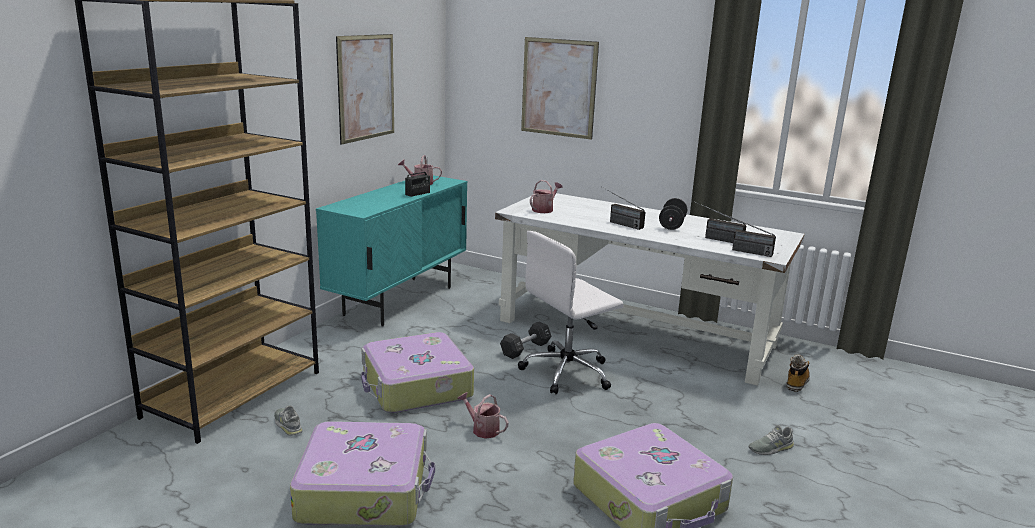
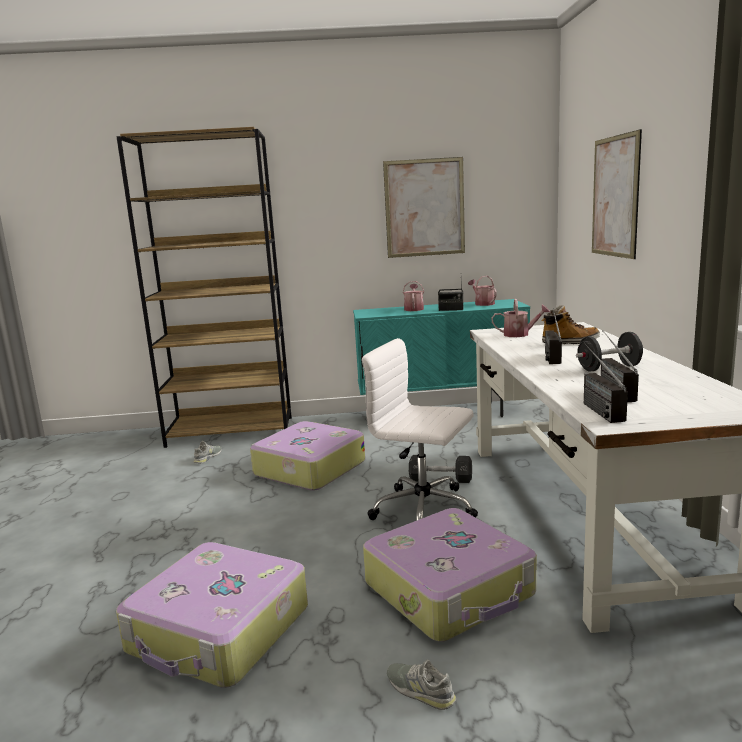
camera: 60 degrees right, 5 degrees down
(365, 489) = (145, 507): suitcase -> suitcase (450, 590)
(482, 429) = (269, 513): watering can -> watering can (414, 309)
(796, 382) = (664, 667): boot -> boot (570, 342)

